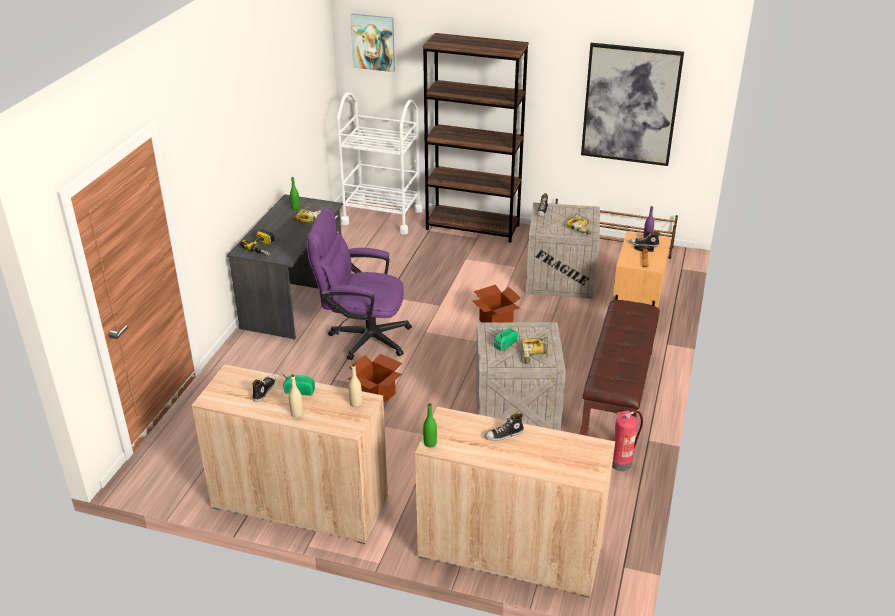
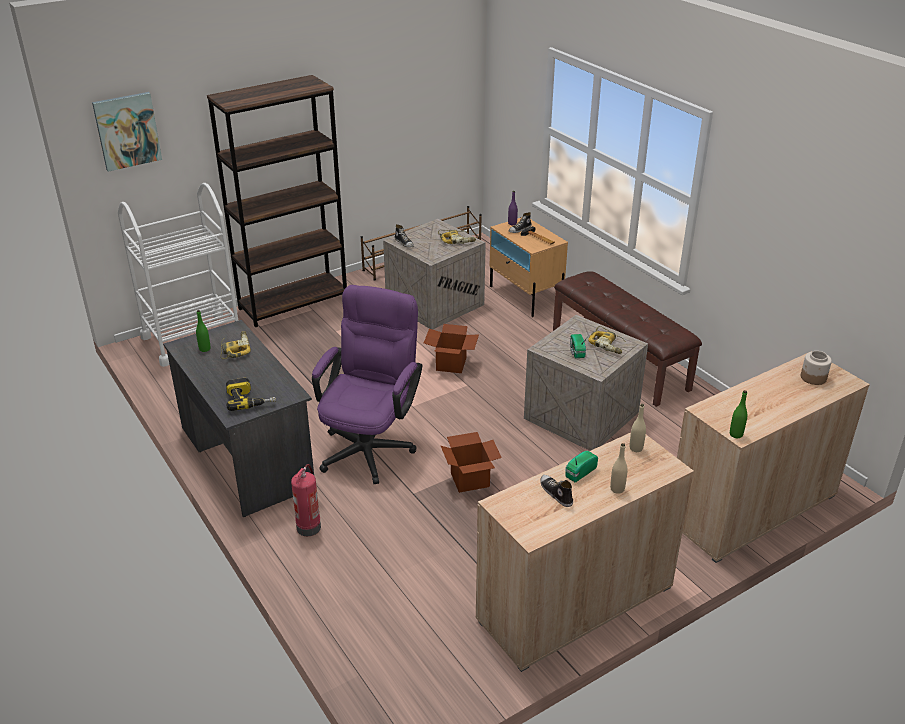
camera: 50 degrees left, 0 degrees up
(362, 337) = (370, 445): purple office chair -> purple office chair turned 150 degrees clockwise
(504, 435) = (758, 394): shoe -> none
(569, 456) = (813, 378): none -> jar
(621, 463) = (699, 401): fire extinguisher -> fire extinguisher (308, 526)
(630, 104) = (414, 110): picture -> none

